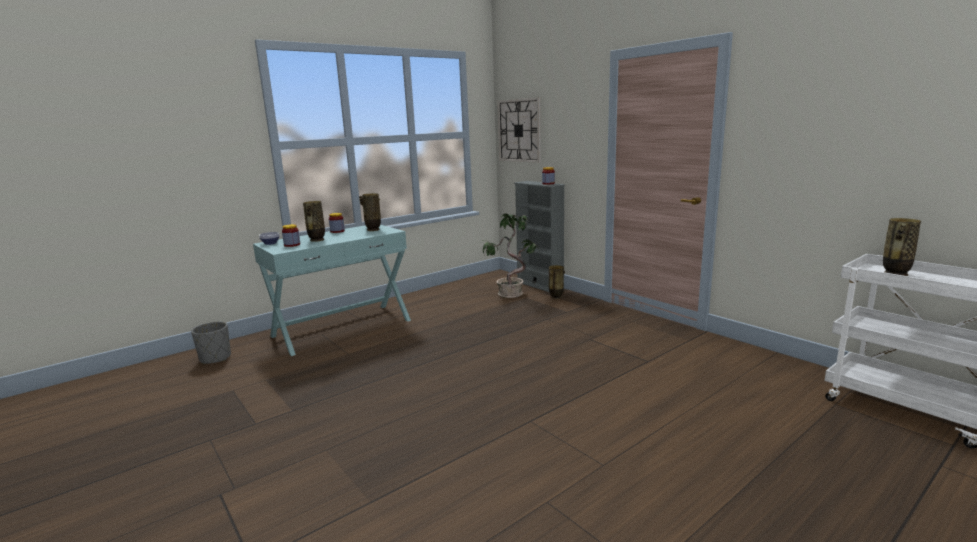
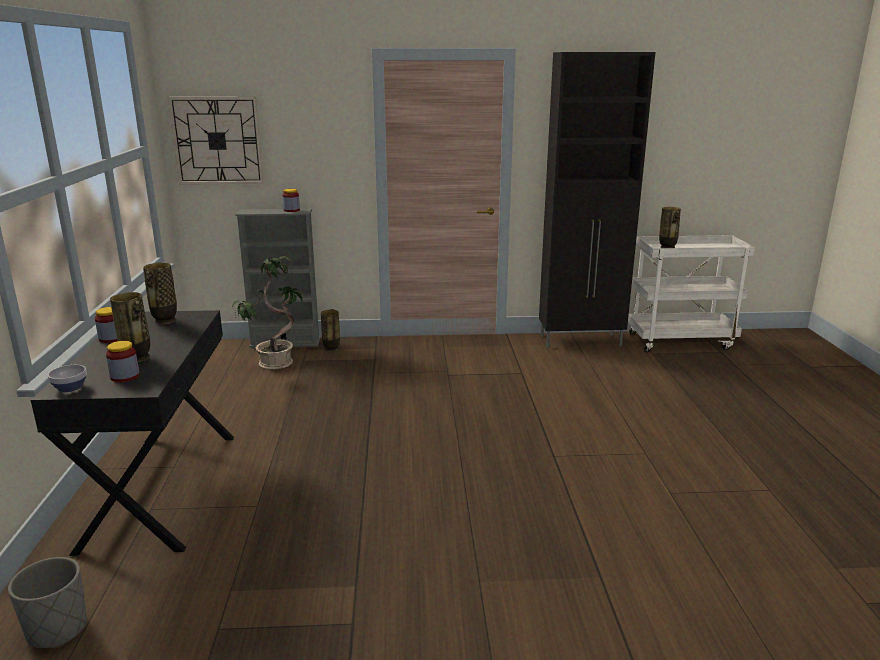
camera: 55 degrees left, 5 degrees up
(342, 328) = (161, 488): turquoise console table -> black console table
(771, 362) = (581, 341): none -> black cabinet

